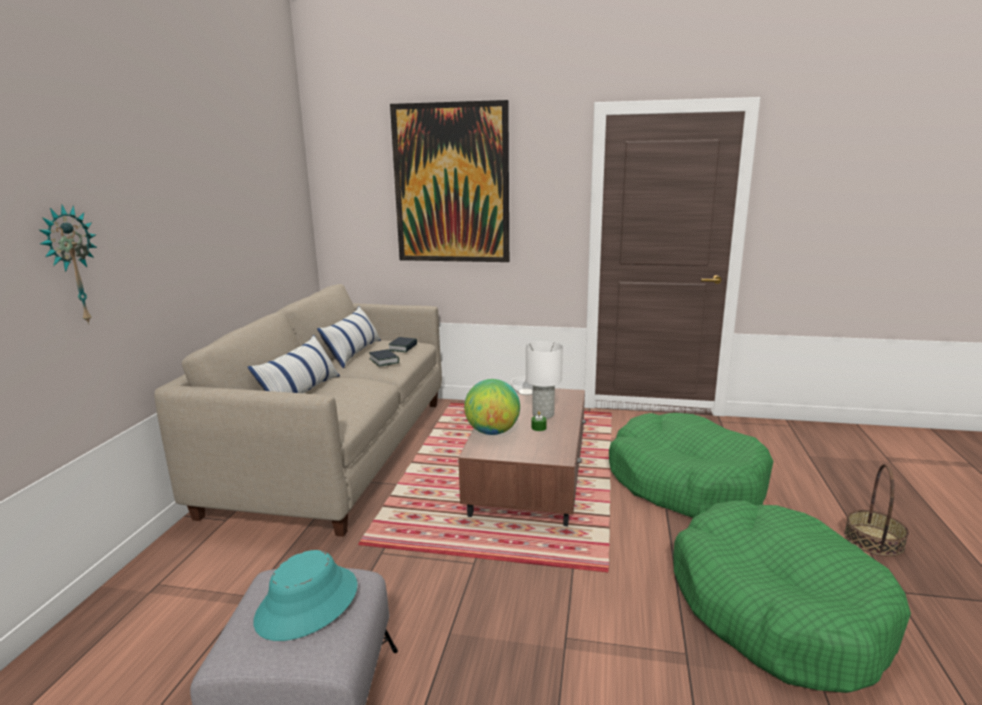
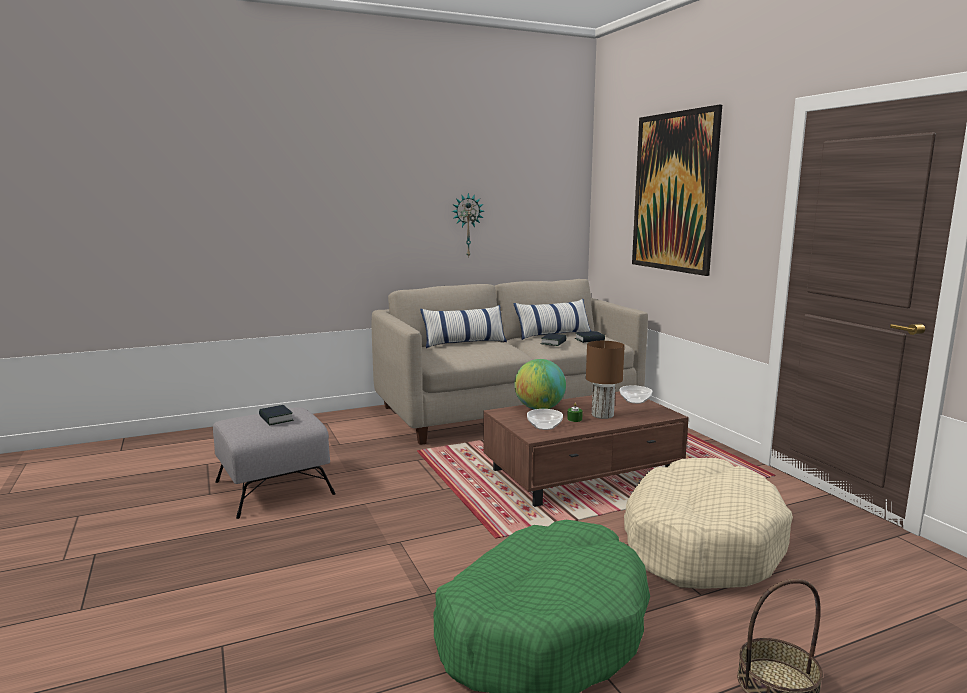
camera: 55 degrees right, 5 degrees down
(71, 266) = (332, 223): wall clock -> wall clock (467, 225)
(307, 603) = (276, 419): turquoise hat -> book
(540, 445) = (544, 426): none -> bowl
(542, 414) = (602, 415): white table lamp -> brown table lamp
(685, 483) = (700, 543): green dog bed -> beige dog bed

